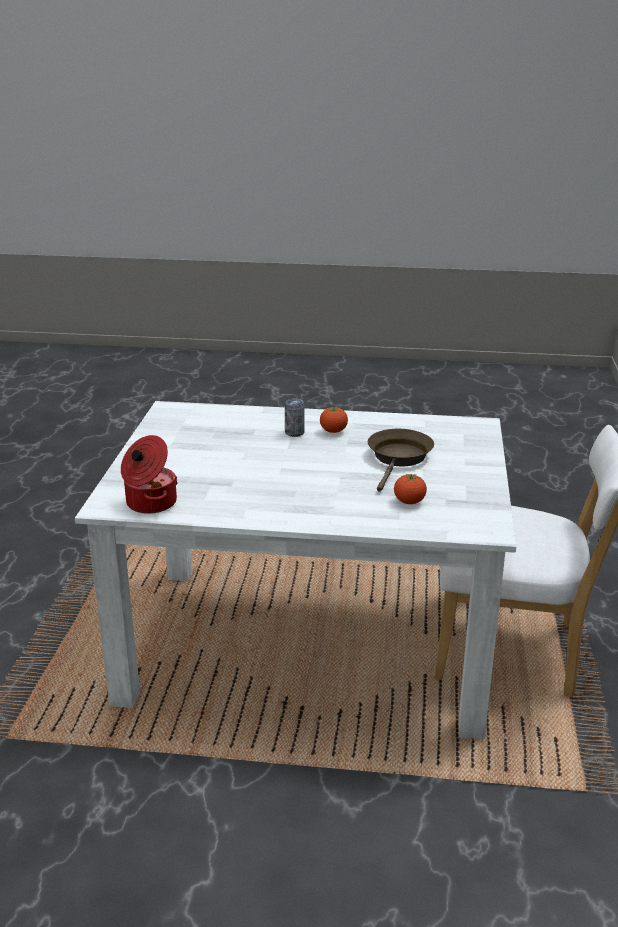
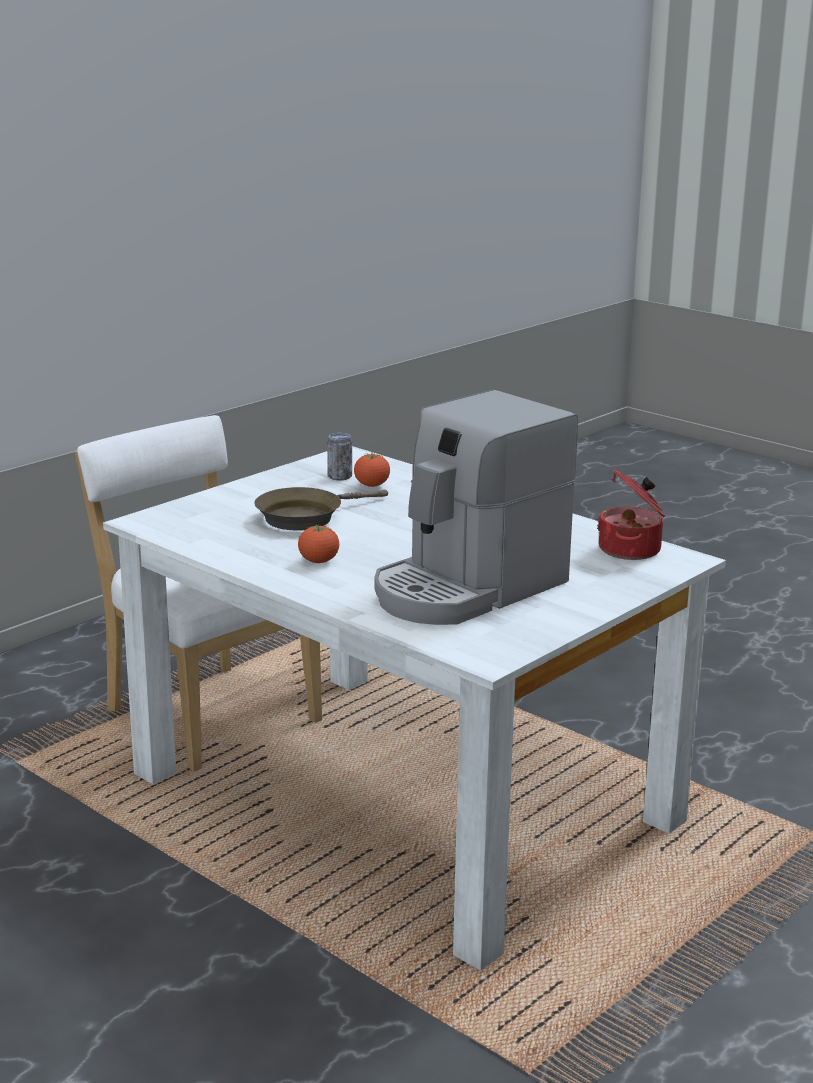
camera: 145 degrees left, 5 degrees down
(225, 440) = (467, 589): none -> coffee machine
(294, 433) = (368, 573): can -> can (339, 476)

